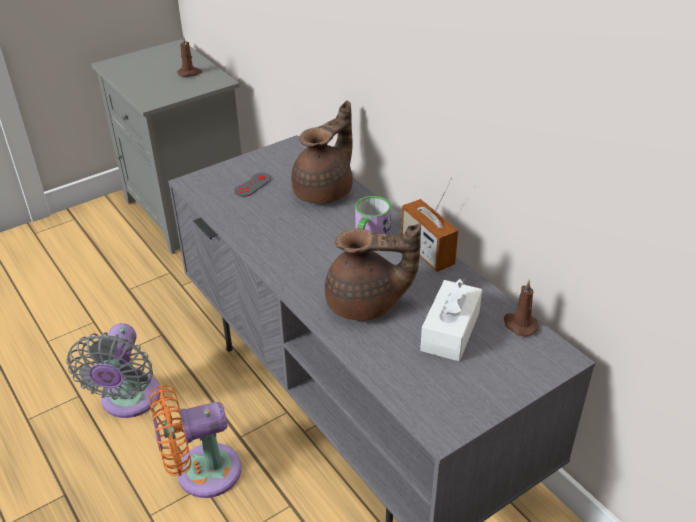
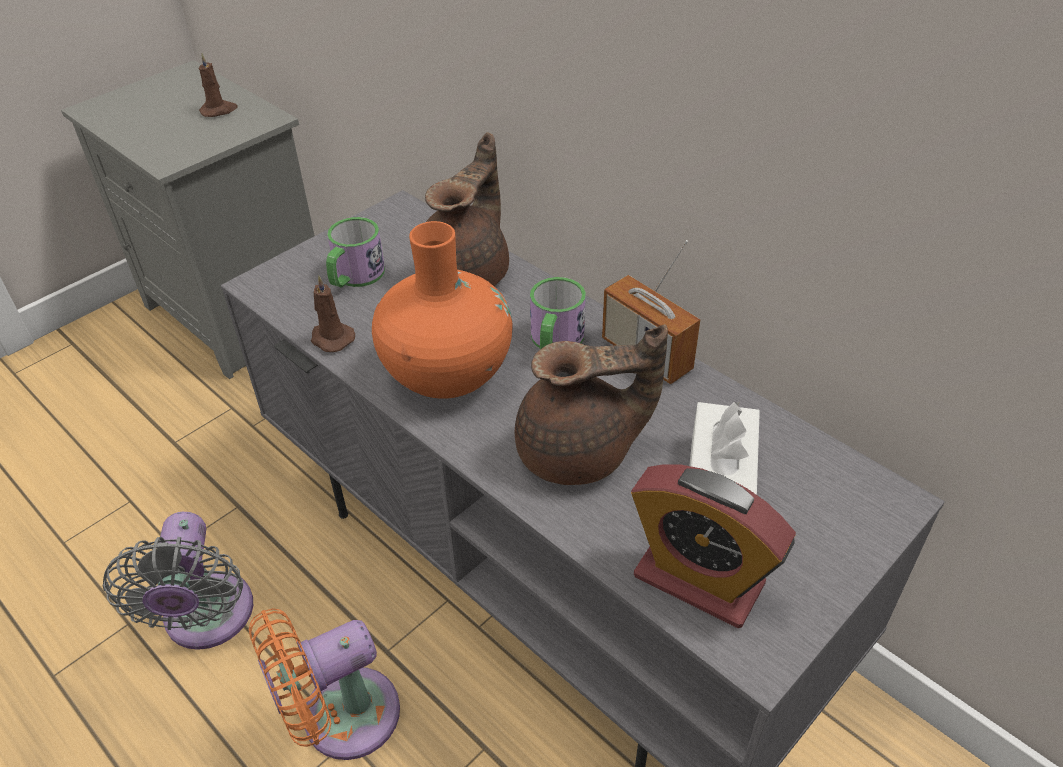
camera: 10 degrees left, 5 degrees up
(252, 185) = (354, 277): grey game controller -> mug
(296, 248) = (447, 373): none -> orange vase
(418, 384) = (698, 580): none -> alarm clock
(519, 325) = (816, 455): brown candle -> brown candle (331, 338)

